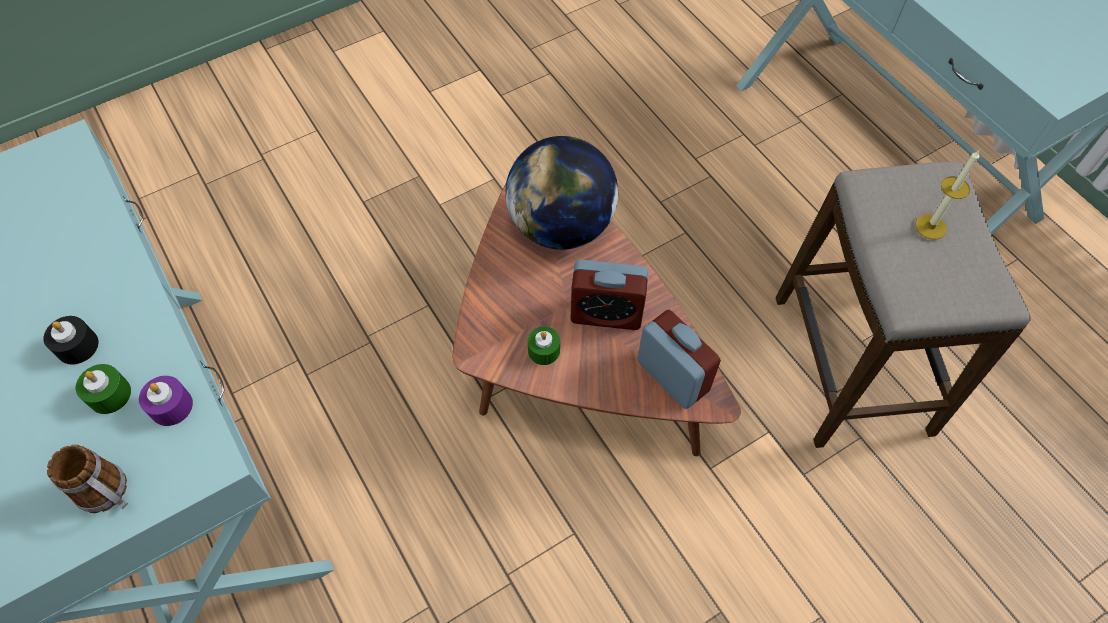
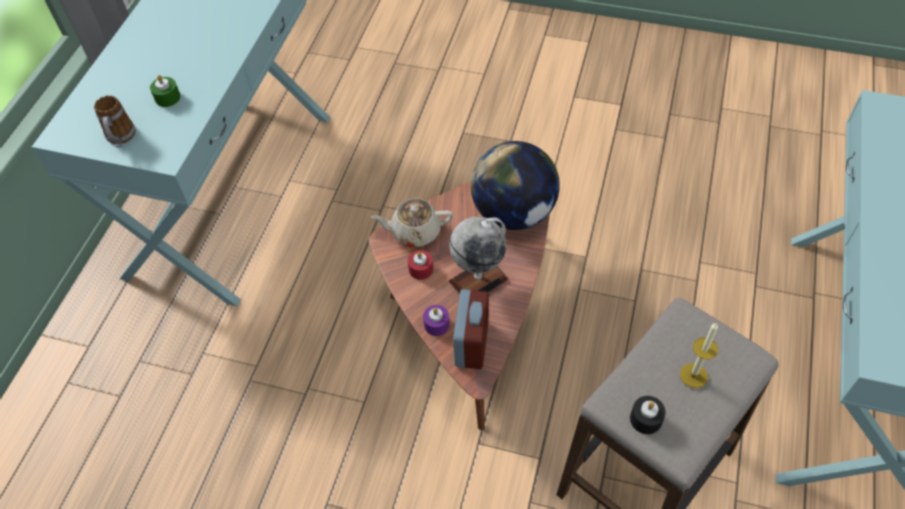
camera: 50 degrees right, 5 degrees down
(77, 346) = (180, 67): black candle -> black candle (646, 419)
(171, 406) = (182, 122): purple candle -> purple candle (436, 324)
(493, 320) = (415, 232): none -> beige teapot
(544, 350) = (421, 269): green candle -> red candle
(606, 313) = (478, 279): alarm clock -> globe

